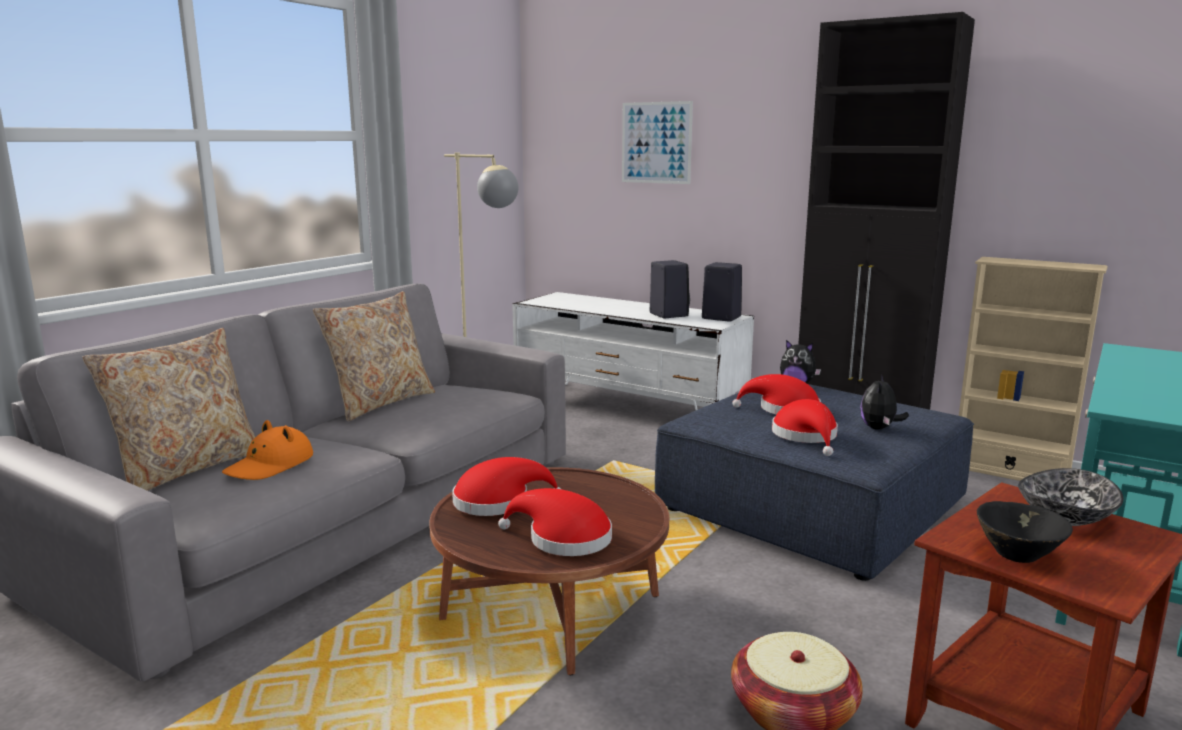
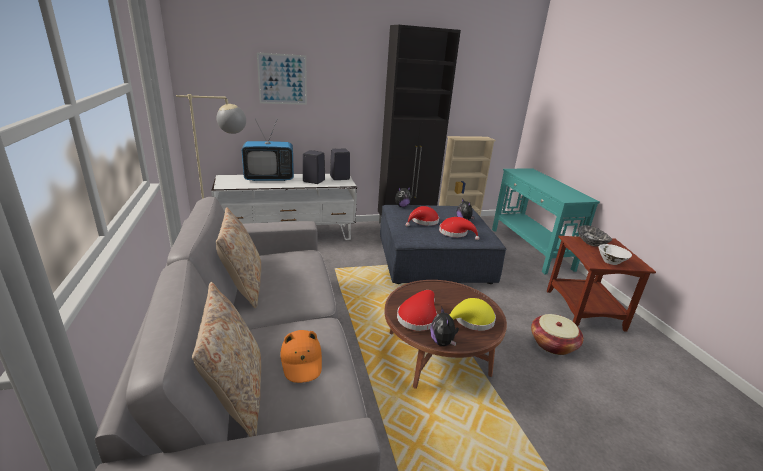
camera: 50 degrees left, 10 degrees up
(464, 537) = (442, 342): none -> plush toy
(563, 538) = (471, 320): red hat -> yellow hat
(612, 304) = (269, 178): none -> television
(1018, 555) = (611, 262): black bowl -> white bowl

